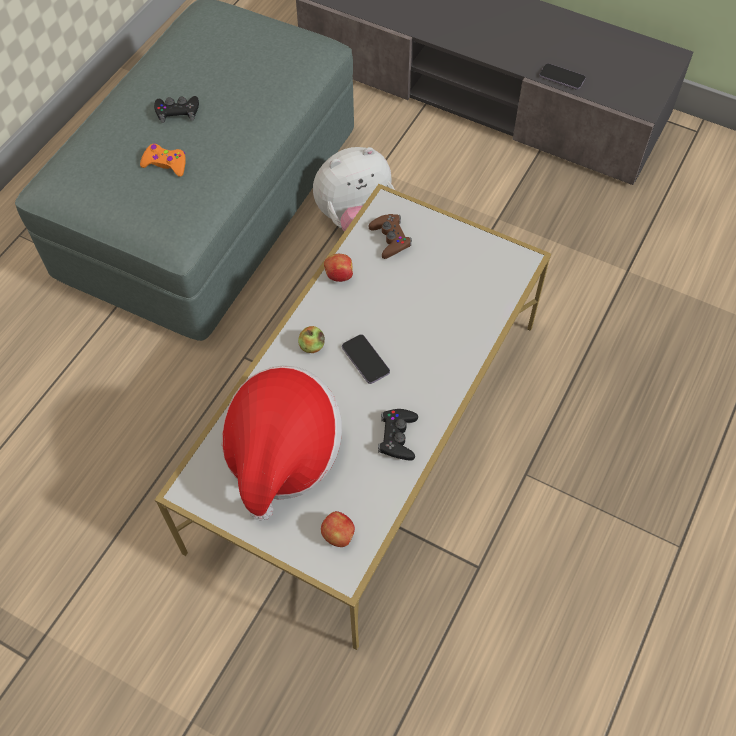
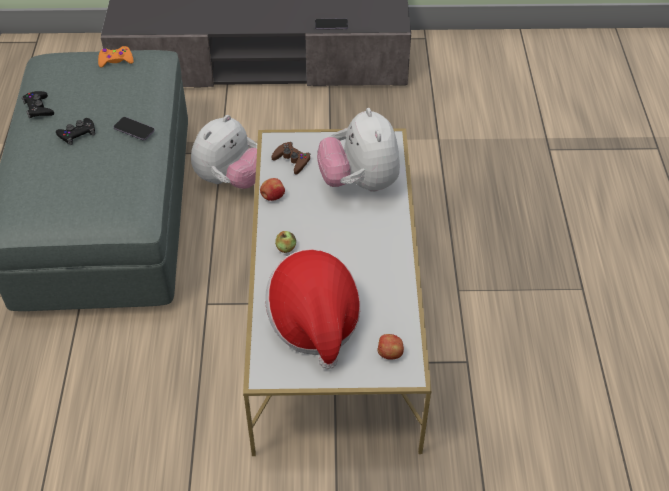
camera: 30 degrees left, 10 degrees down
(165, 164) = (94, 171): orange game controller -> orange game controller (116, 60)
(365, 360) = (329, 241): phone -> phone (134, 129)
(398, 437) = (386, 277): black game controller -> black game controller (38, 108)
(448, 301) = (359, 183): none -> plush toy

